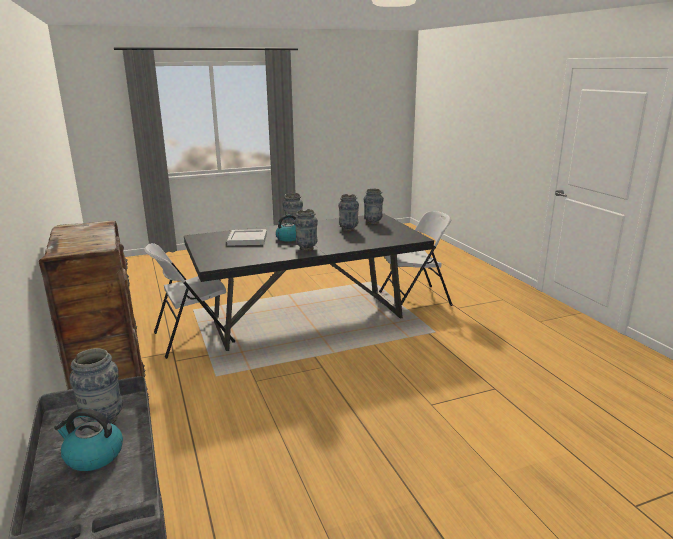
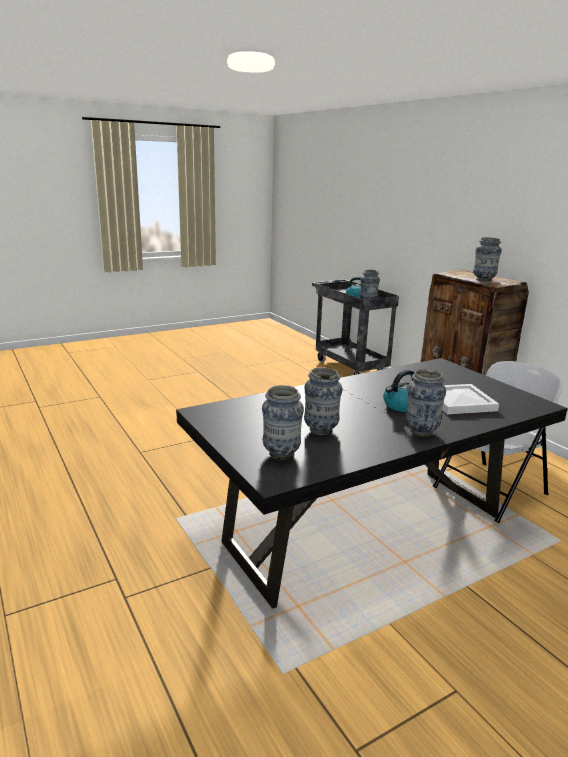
camera: 170 degrees right, 0 degrees up
(306, 248) = (358, 388): vase -> vase (483, 280)
(414, 298) = (191, 602): white chair -> none

